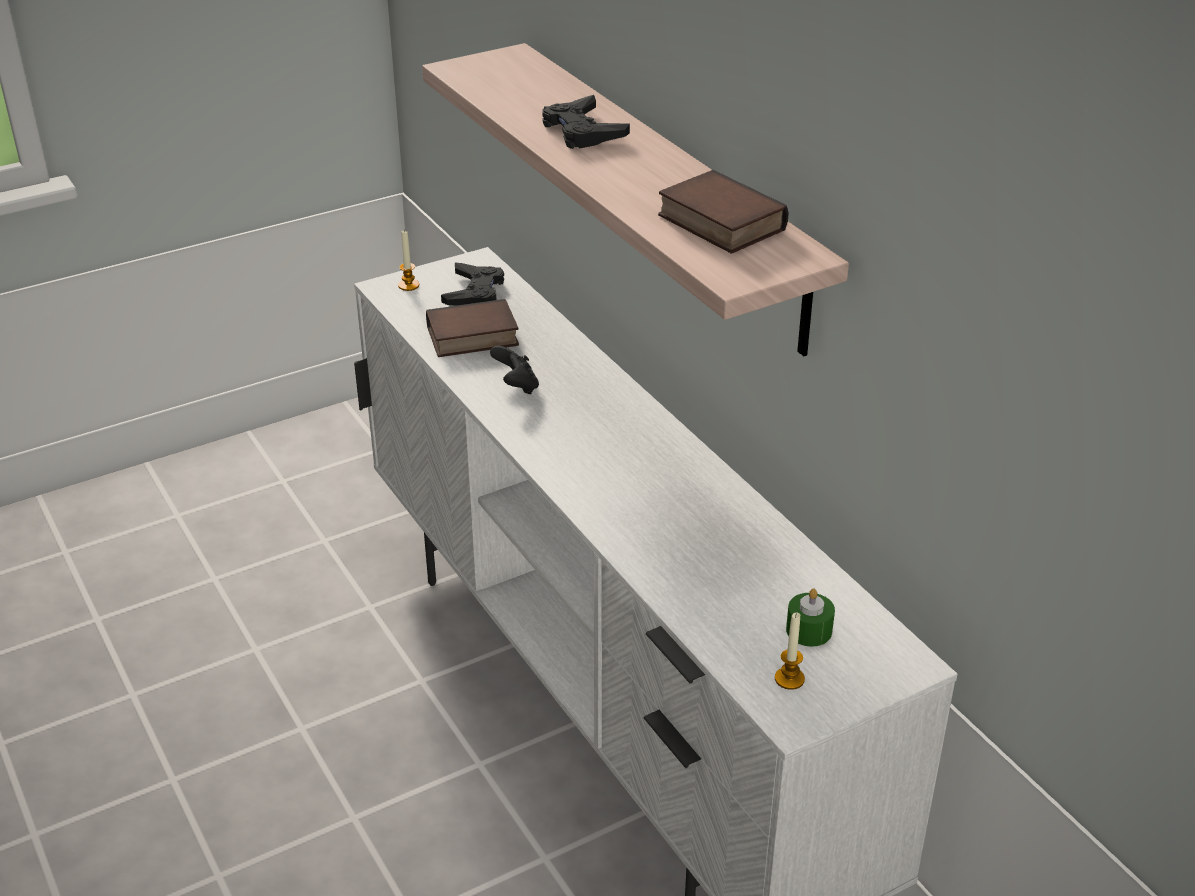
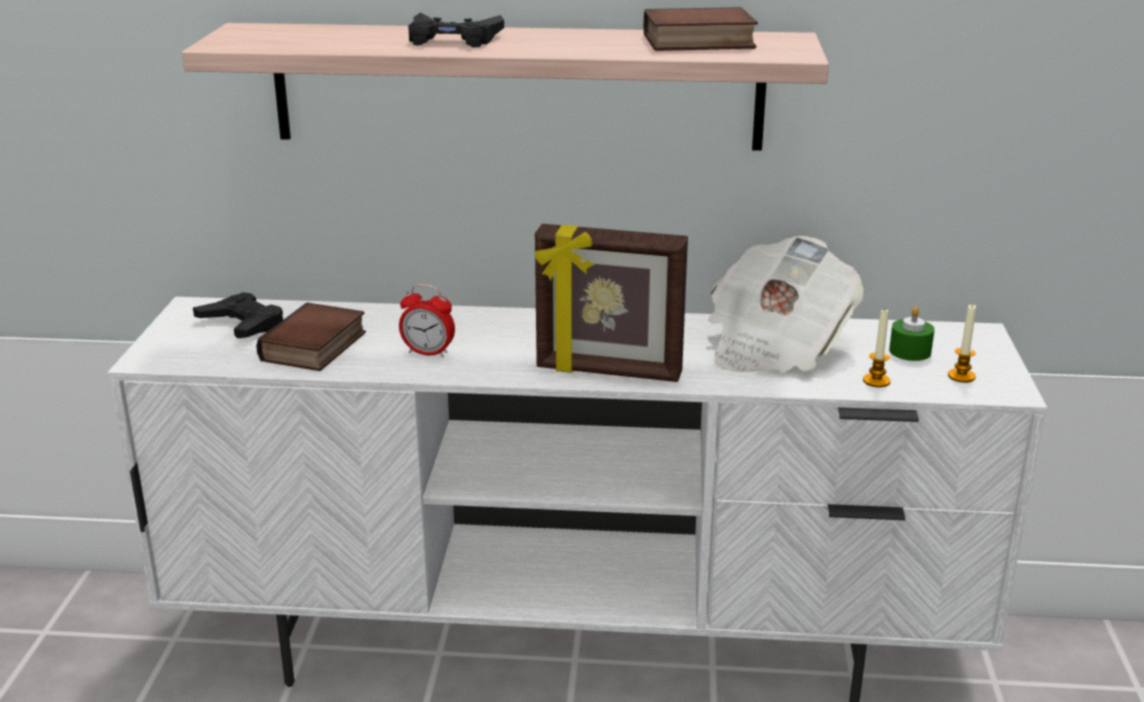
camera: 55 degrees left, 10 degrees down
(408, 285) = (168, 347): candle -> candle (876, 381)
(516, 386) = (428, 353): black game controller -> alarm clock
(575, 480) = (608, 372): none -> picture frame
(727, 546) = (775, 345): none -> newspaper

